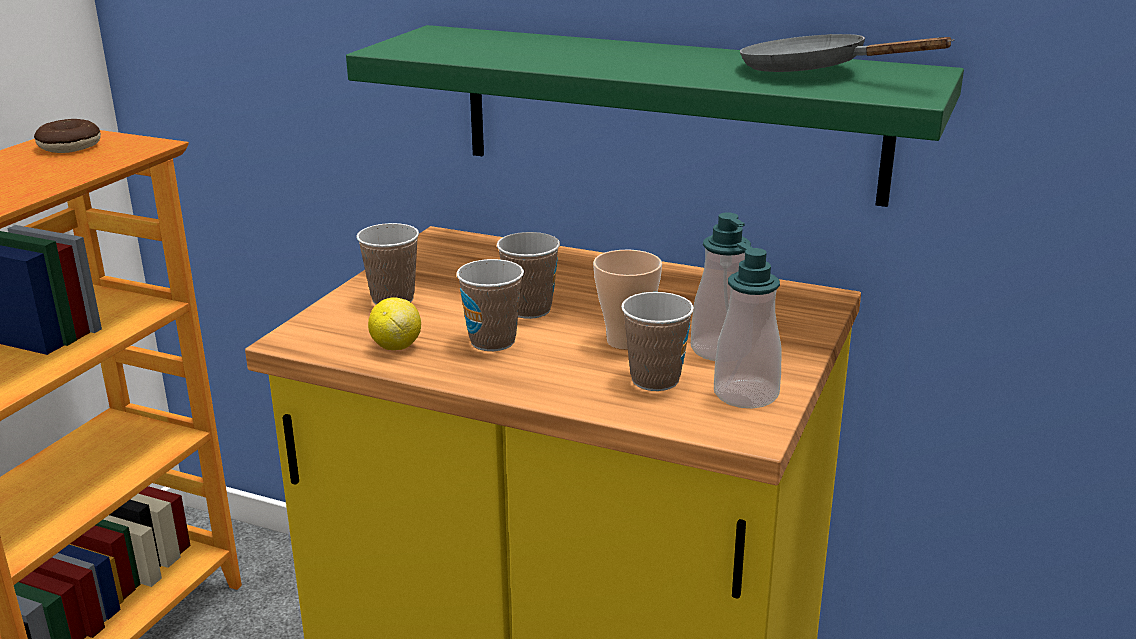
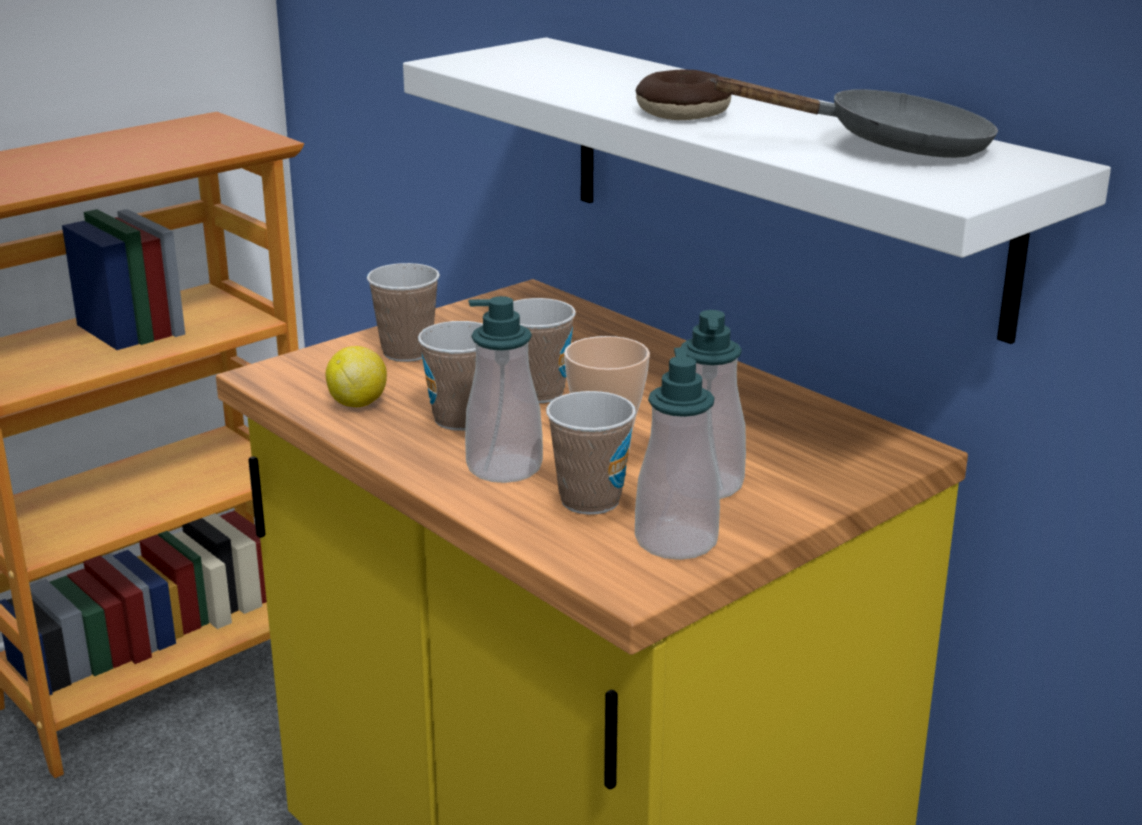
camera: 25 degrees right, 0 degrees up
(69, 146) = (190, 132): donut -> donut (682, 112)
(566, 370) = (504, 467): none -> soap dispenser
(669, 112) = (777, 178): green shelf -> white shelf
(814, 72) = (889, 147): grey frying pan -> grey frying pan turned 120 degrees clockwise

